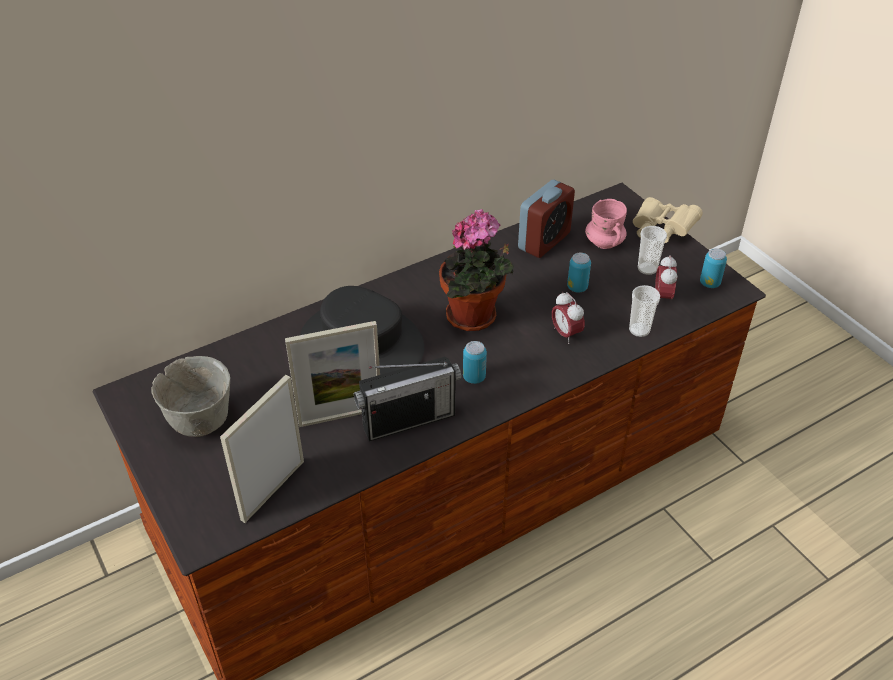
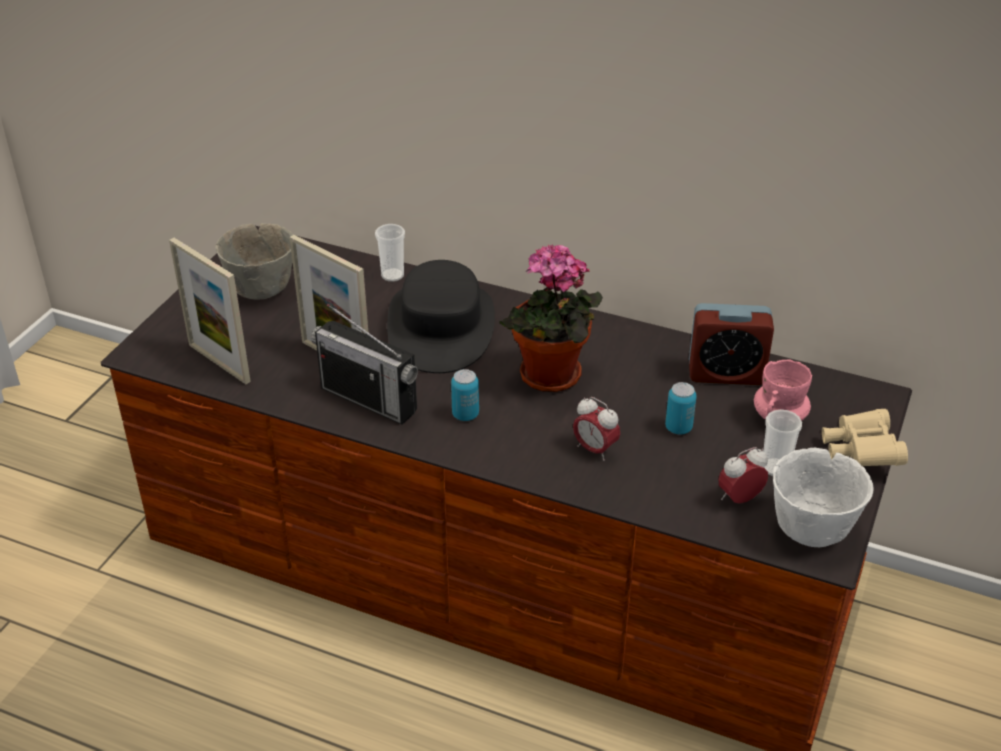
camera: 55 degrees right, 5 degrees down
(273, 490) = (219, 363): picture frame -> picture frame turned 135 degrees counterclockwise
(566, 334) = (595, 449): alarm clock -> alarm clock turned 75 degrees counterclockwise
(639, 330) = (662, 501): cup -> cup (392, 275)
(709, 283) = (812, 528): can -> white bowl

